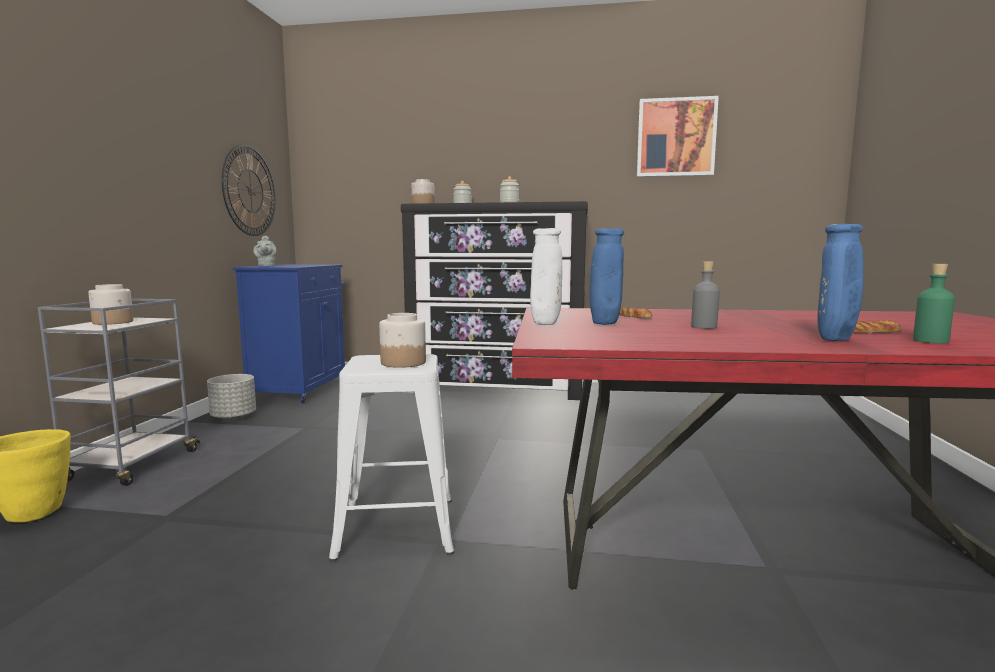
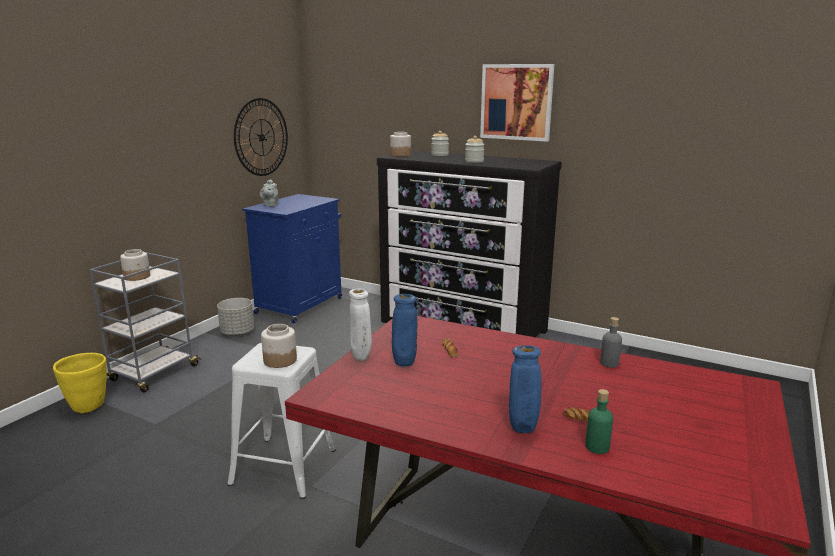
camera: 20 degrees right, 10 degrees up
(676, 137) = (660, 94): picture -> picture (516, 102)
(704, 327) = (469, 383): grey bottle -> grey bottle (609, 363)

